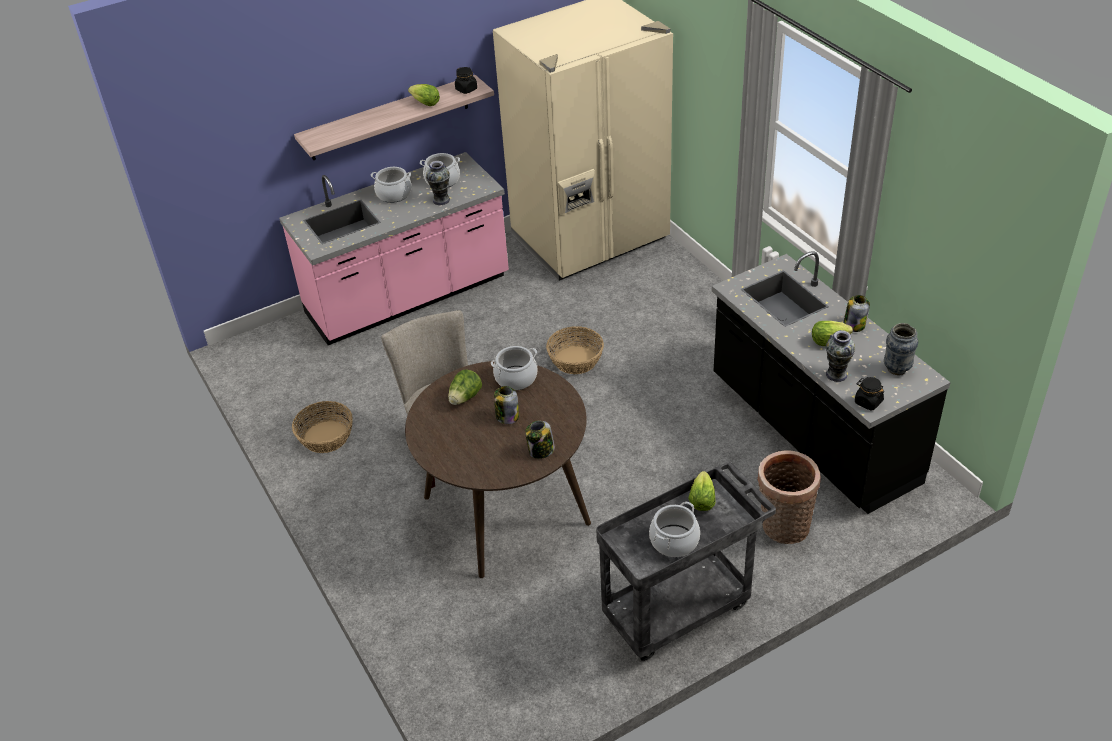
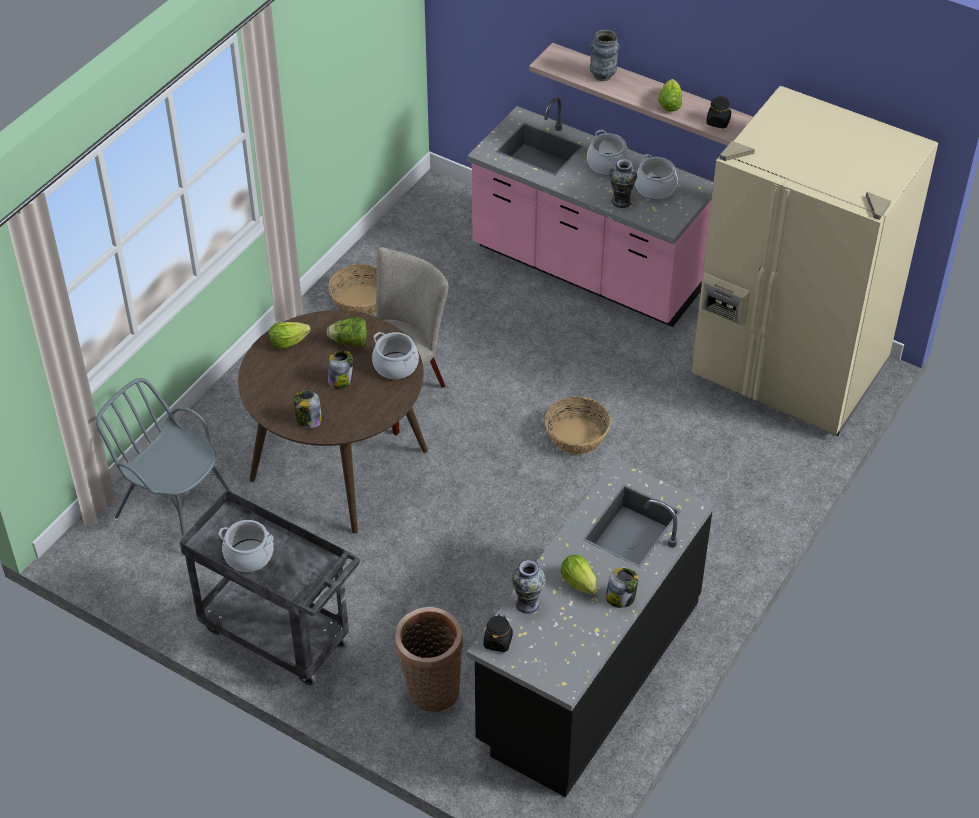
camera: 60 degrees right, 5 degrees up
(475, 647) = (173, 508): none -> grey chair
(701, 500) = (309, 559): lettuce -> lettuce (288, 342)
(897, 369) = (566, 653): vase -> vase (603, 76)

